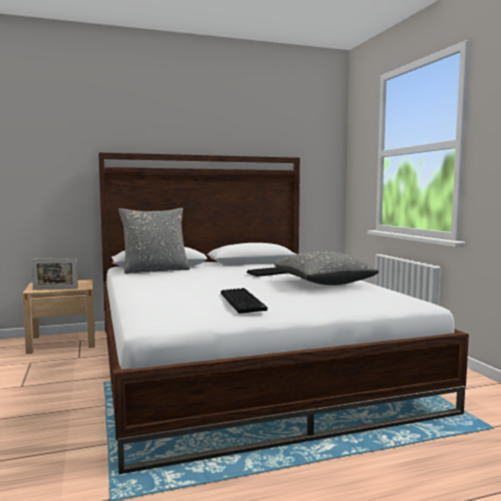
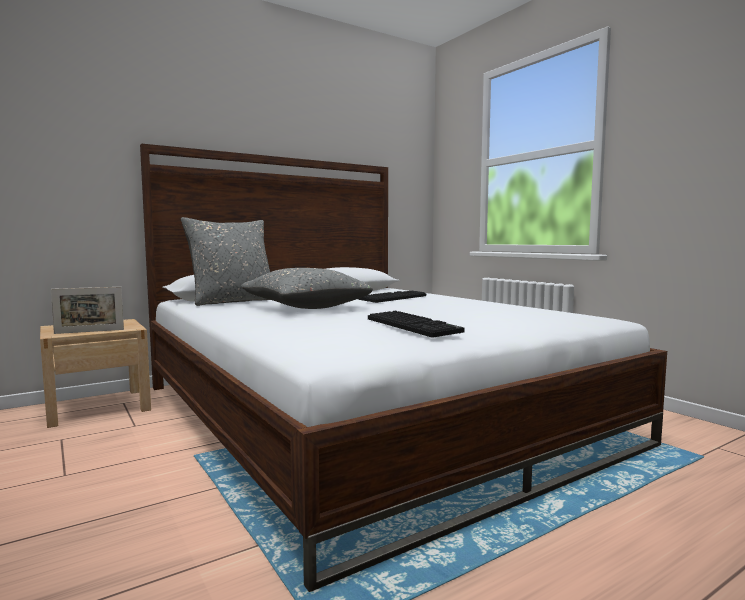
camera: 15 degrees left, 0 degrees up
(323, 283) = (465, 305): grey pillow -> grey pillow (305, 307)

